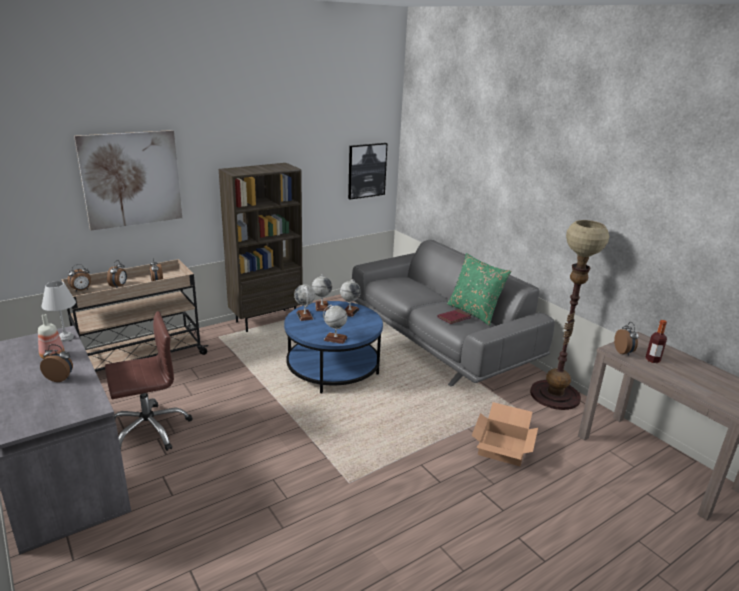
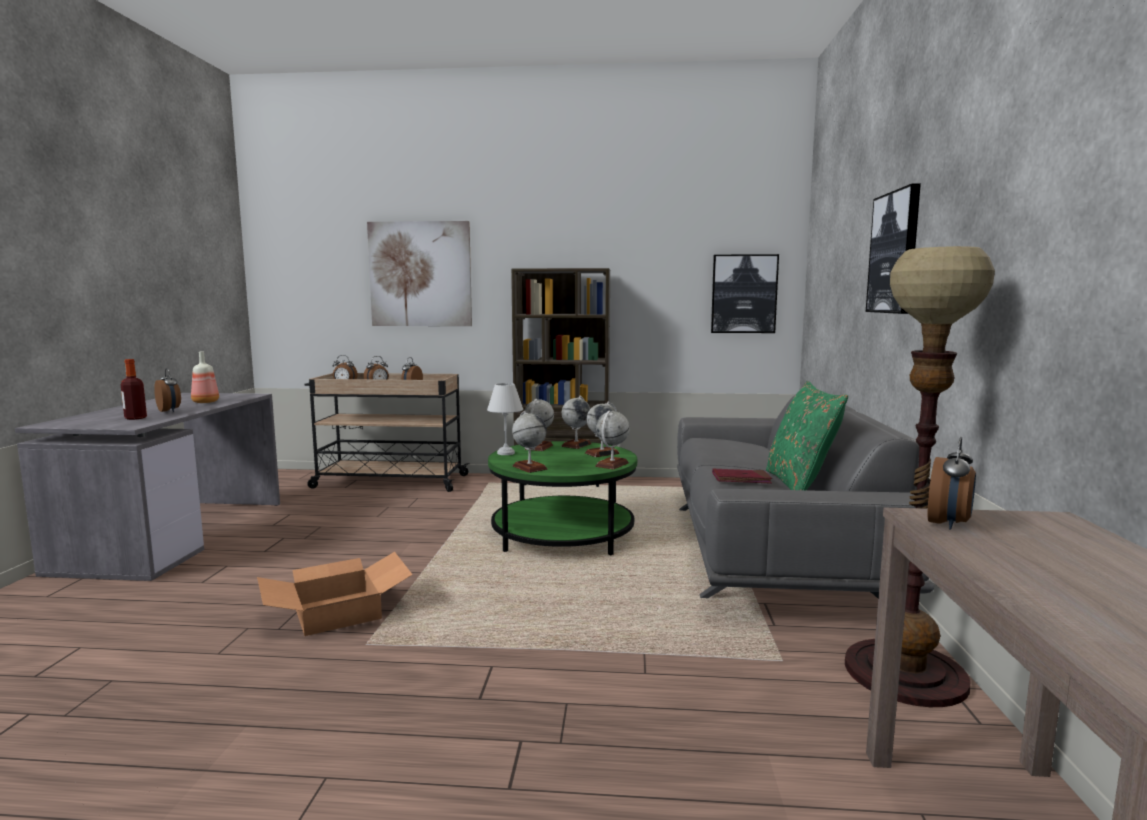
camera: 40 degrees right, 15 degrees down
(65, 337) = (245, 397): white table lamp -> white table lamp (506, 453)
(149, 430) = (291, 529): brown office chair -> none
(333, 368) = (563, 535): blue coffee table -> green coffee table
(372, 321) = (612, 464): none -> globe
(501, 447) = (664, 700): cardboard box -> cardboard box (338, 611)
(511, 184) = (894, 253): none -> picture
(652, 360) = (1017, 549): bottle -> bottle (135, 418)

